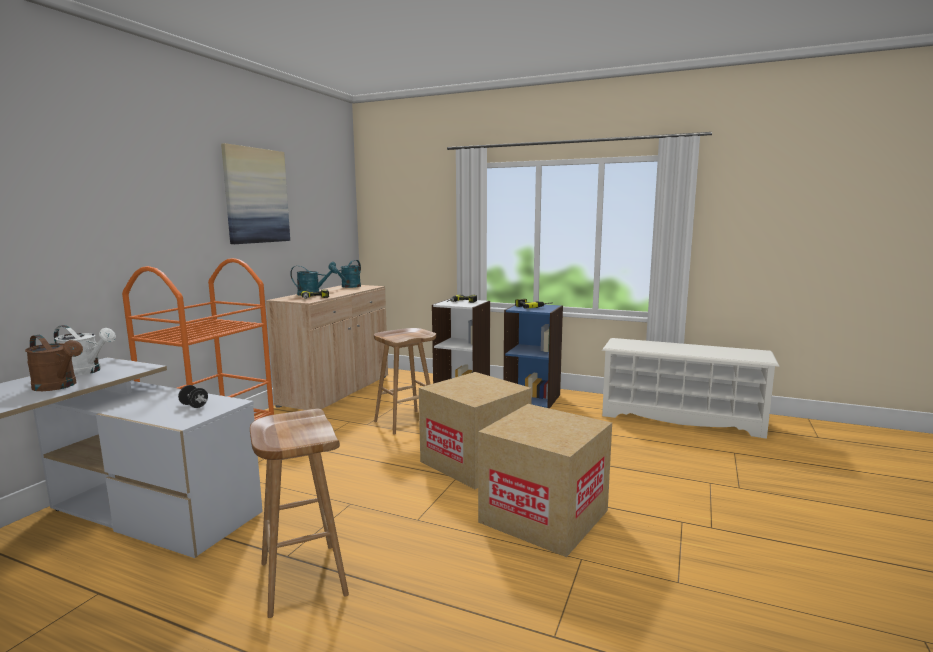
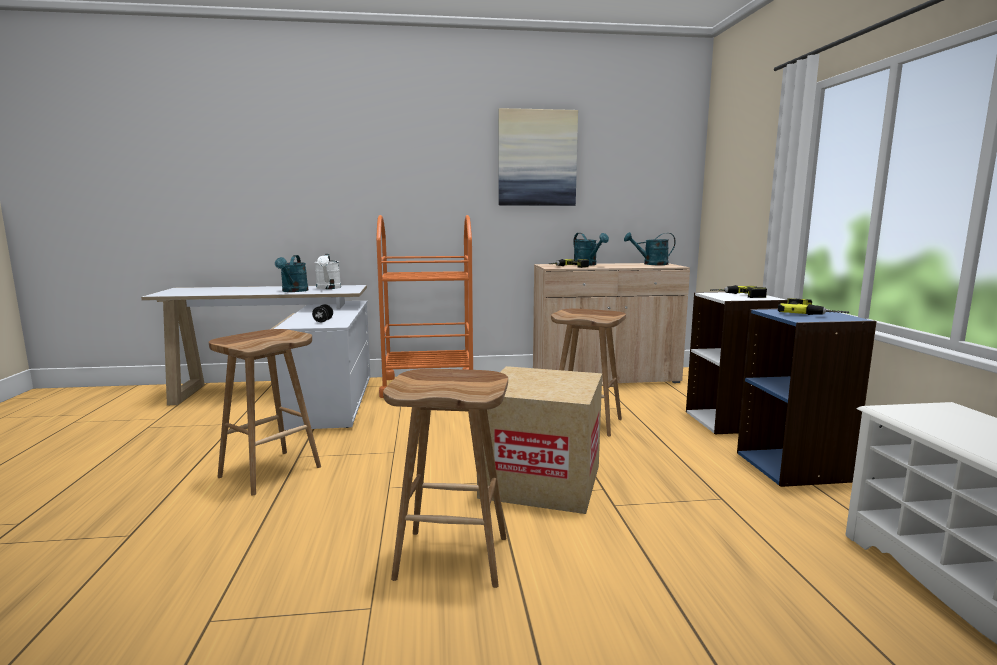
camera: 60 degrees right, 0 degrees up
(59, 386) = (293, 291): brown watering can -> turquoise watering can
(544, 516) = (454, 557): cardboard box -> brown stool

